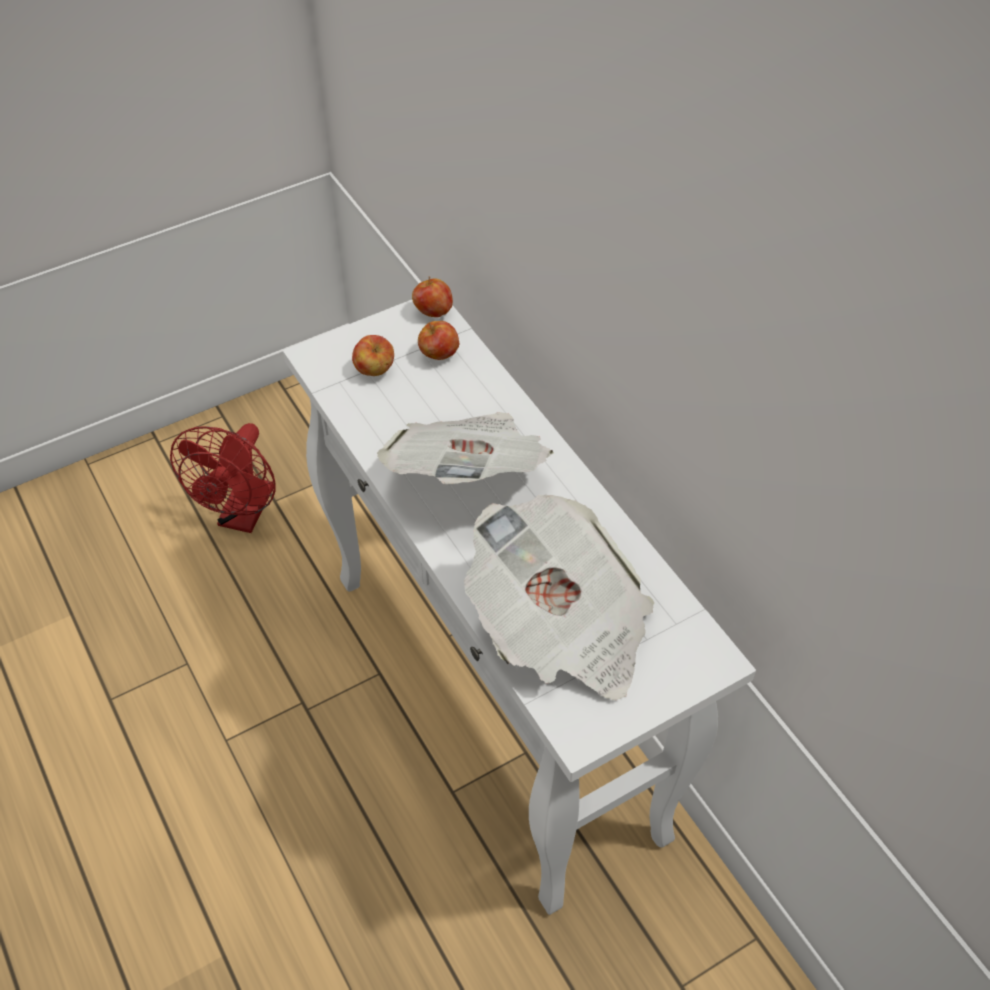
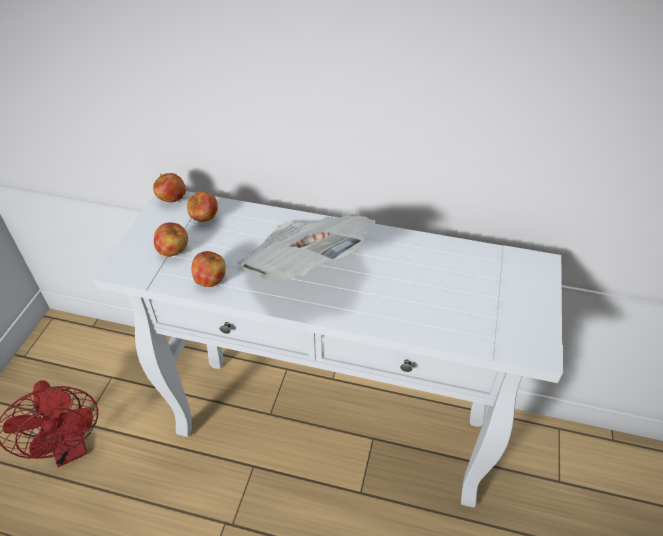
camera: 45 degrees left, 5 degrees down
(373, 424) = (211, 280): none -> apple
(561, 627) = (456, 306): newspaper -> none

